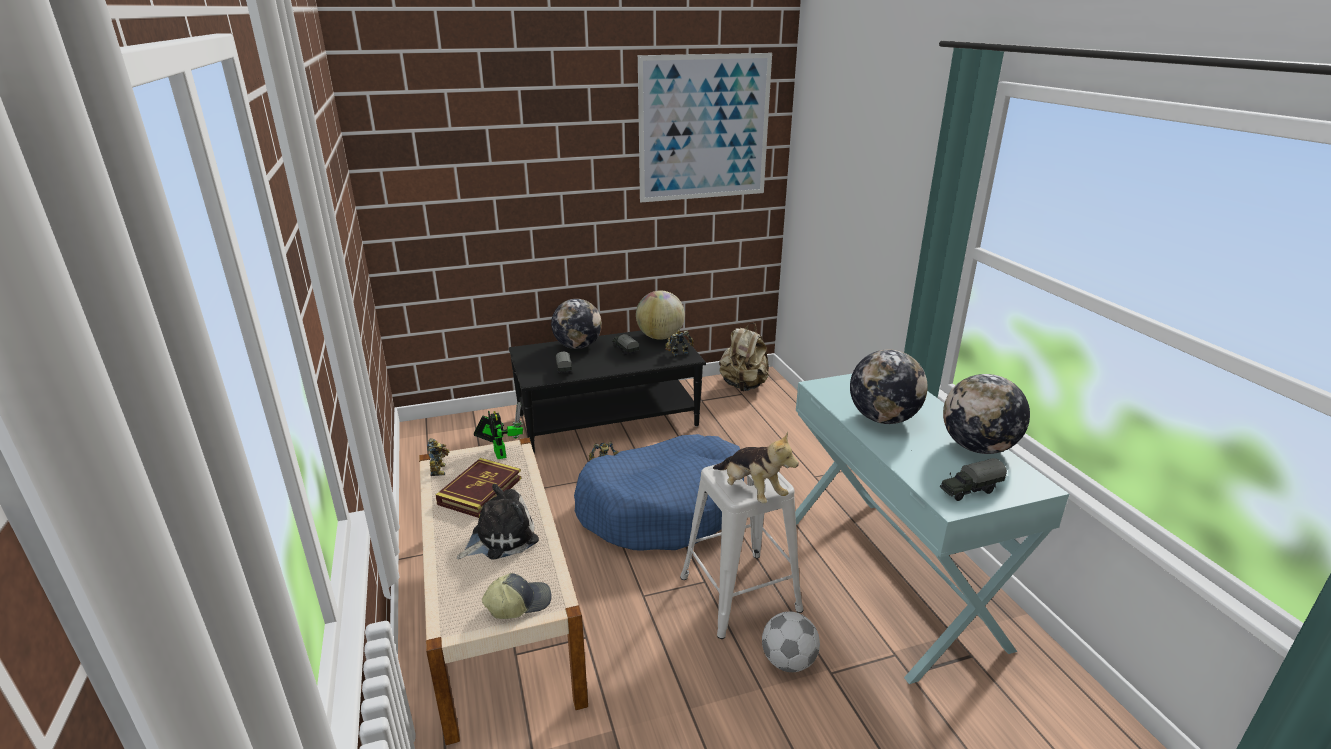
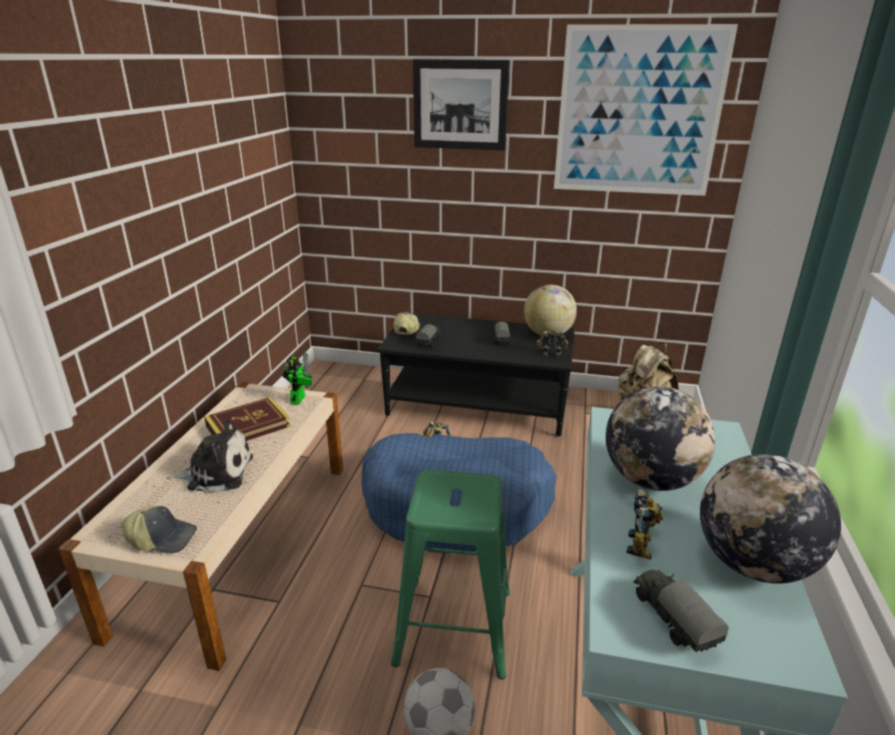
camera: 30 degrees right, 0 degrees up
(440, 469) = (241, 398): toy robot -> toy robot (642, 545)
(529, 362) = (406, 329): none -> cap
(544, 133) = (460, 105): none -> picture
(577, 346) = (462, 325): globe -> none
(739, 593) = (453, 625): white stool -> green stool
(751, 491) = (446, 512): plush toy -> none
(969, 490) = (672, 619): toy truck -> toy truck turned 60 degrees clockwise

